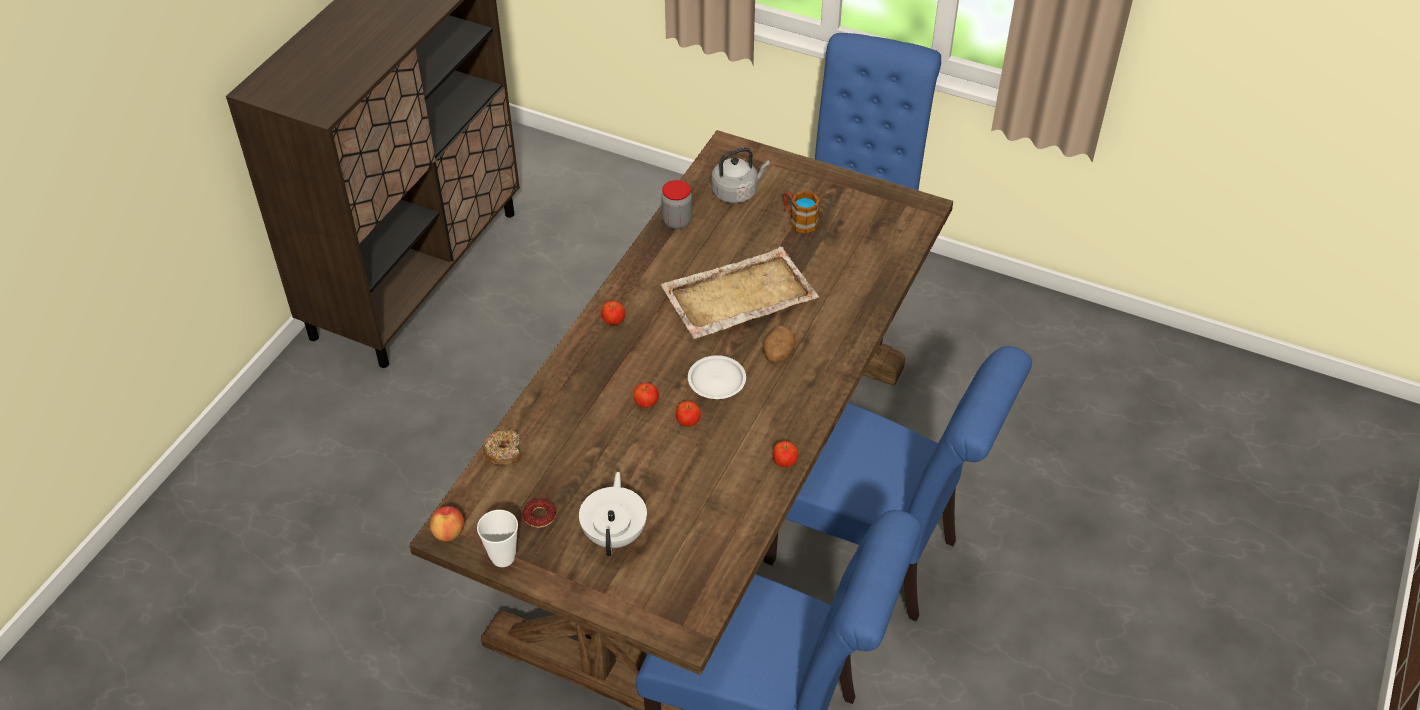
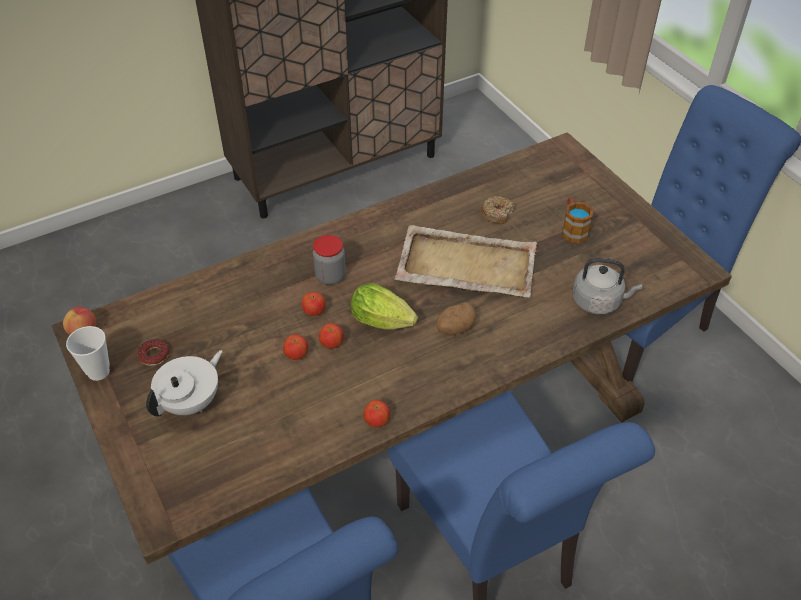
camera: 35 degrees right, 0 degrees up
(503, 452) = (179, 292): donut -> donut (497, 214)
(613, 321) = (351, 237): apple -> apple (296, 355)
(677, 221) = (471, 185): jar -> jar (330, 276)
(716, 380) = (385, 322): white plate -> lettuce
(737, 192) = (540, 185): grey kettle -> grey kettle (599, 301)

